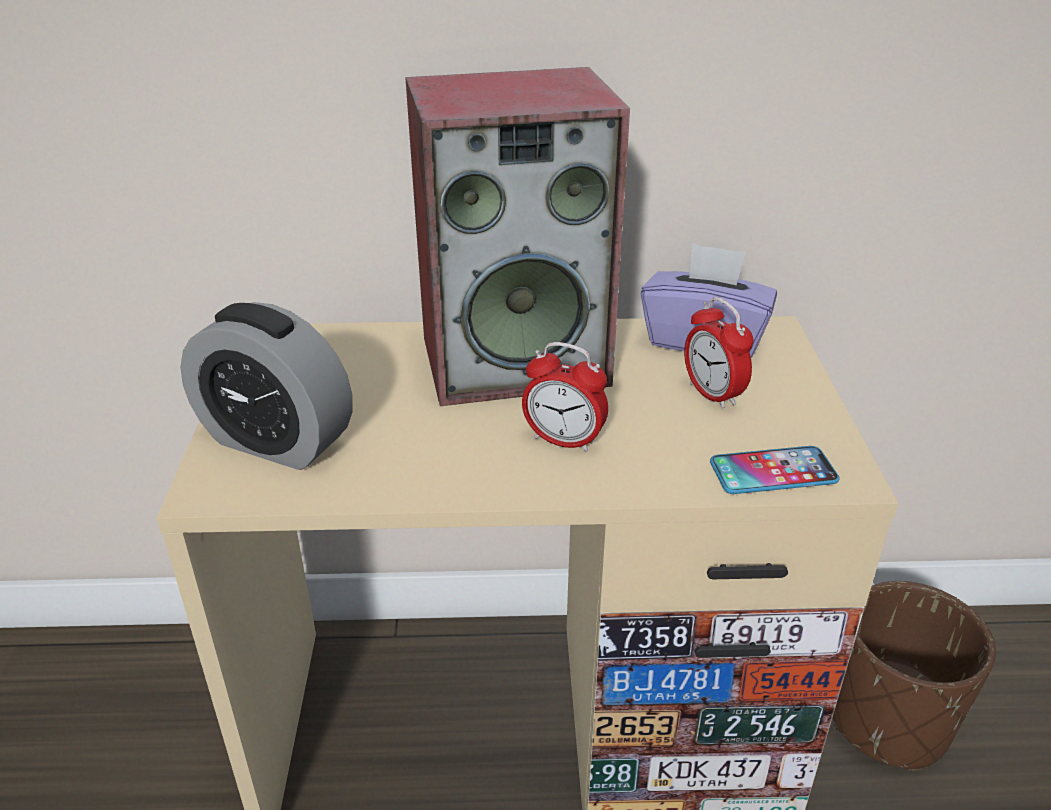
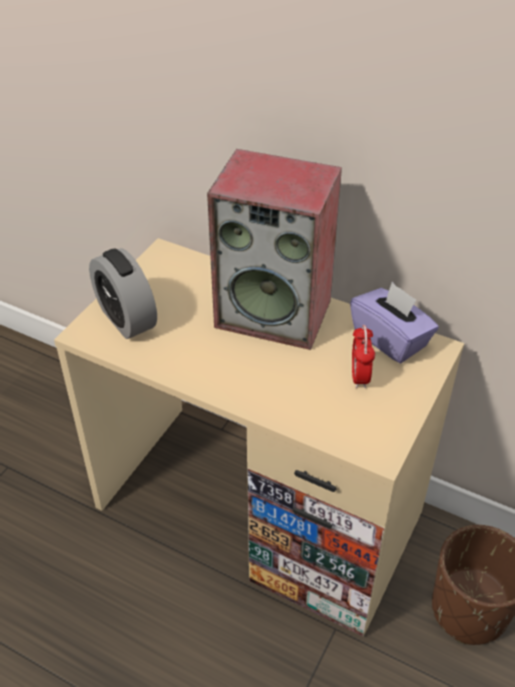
camera: 30 degrees right, 10 degrees up
(564, 441) = (257, 373): alarm clock -> none
(773, 472) = (345, 435): phone -> none

